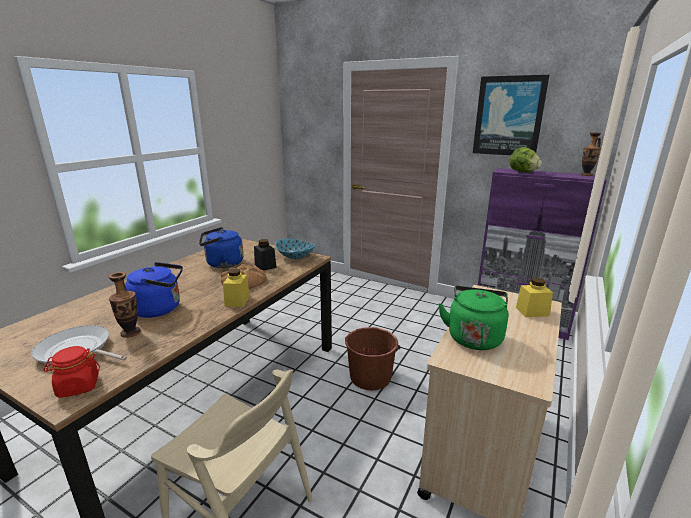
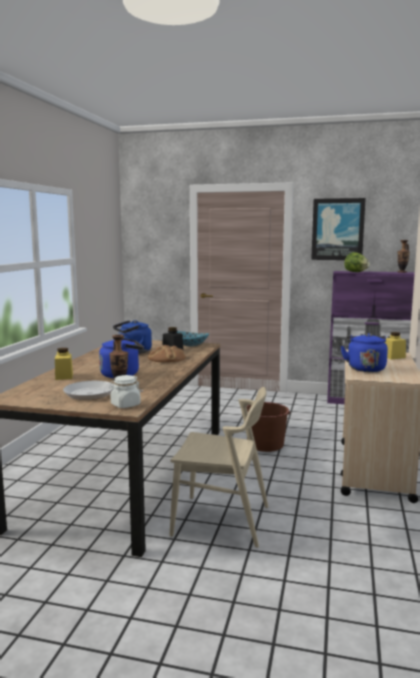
camera: 15 degrees left, 10 degrees down
(78, 386) = (125, 405): red jar -> white jar
(237, 301) = (178, 367): yellow jar -> yellow jar (64, 376)
(474, 337) = (365, 368): green kettle -> blue kettle

